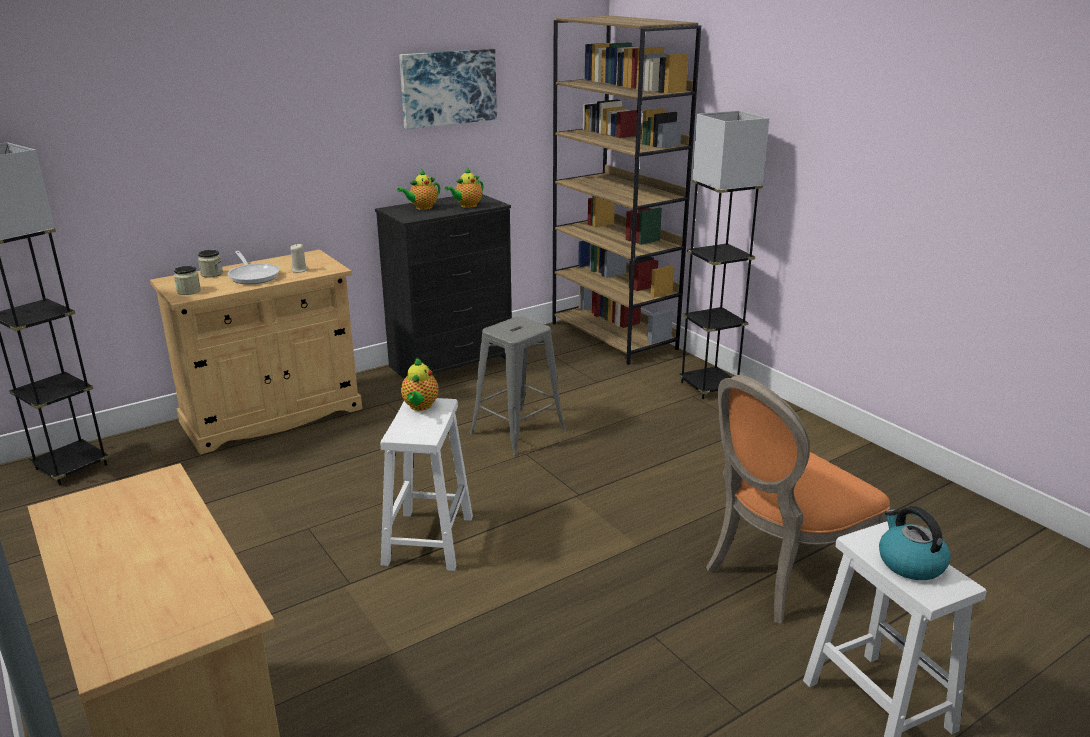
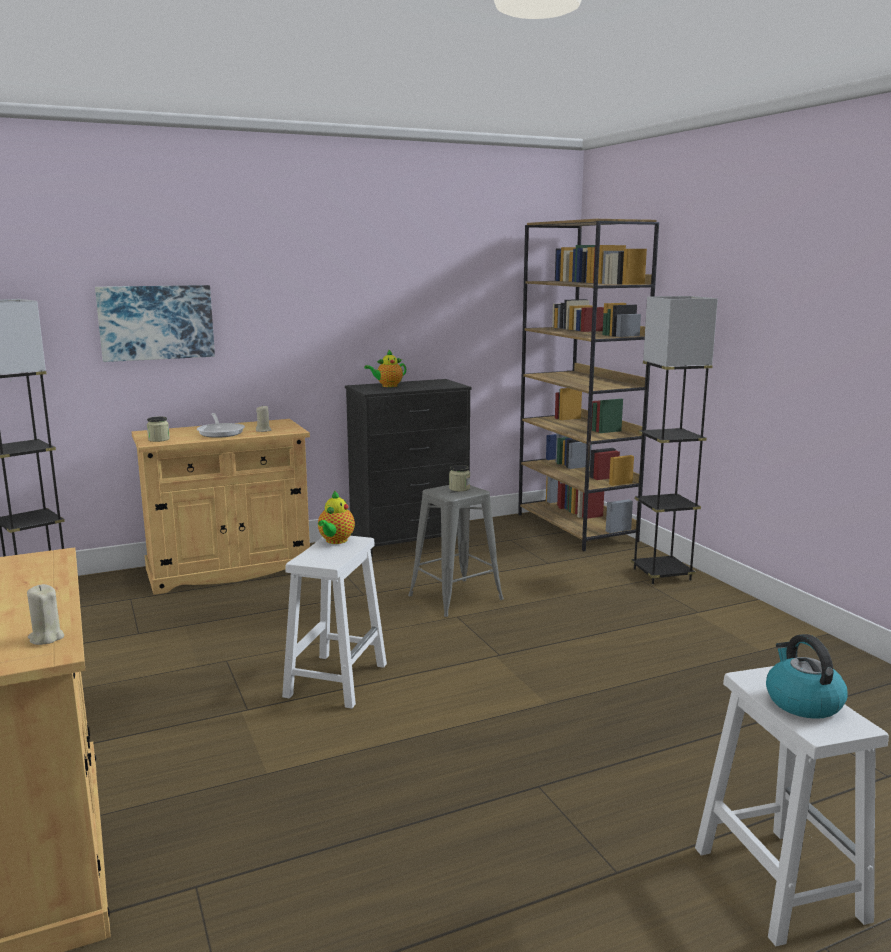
camera: 10 degrees right, 10 degrees down
(212, 274) = (185, 430): jar -> jar (459, 488)
(219, 593) = (46, 638): none -> beige candle
(448, 87) = (421, 280): picture -> picture (156, 322)
(467, 206) = (430, 386): teapot -> none
(779, 576) = (693, 745): orange chair -> none

